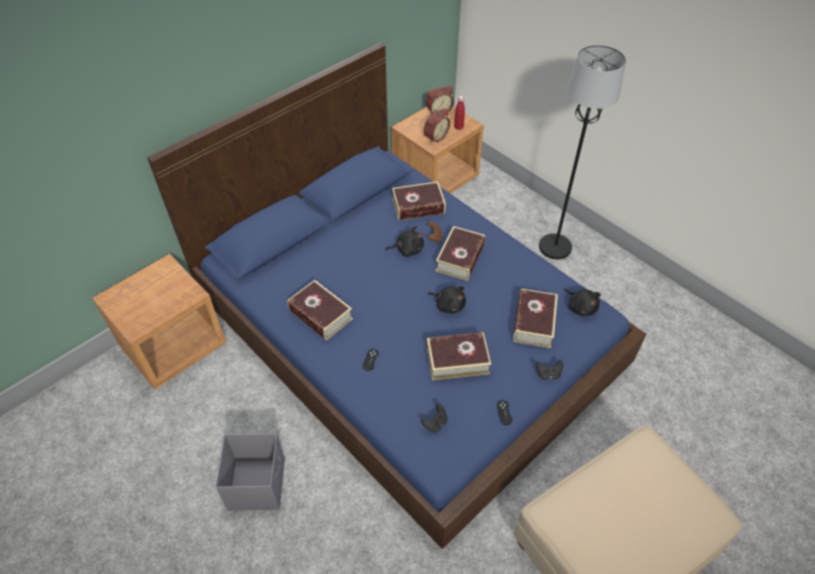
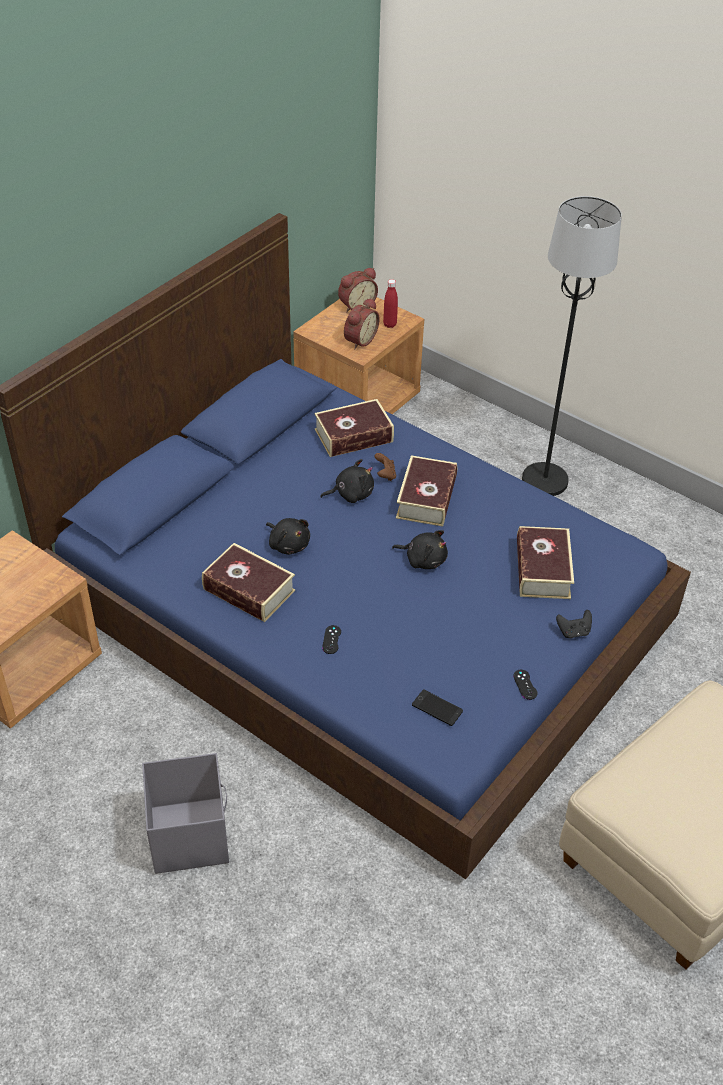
camera: 10 degrees left, 5 degrees down
(435, 423) = (437, 708): black game controller -> phone
(457, 360) = (450, 627): book -> none
(581, 307) = (601, 544): black plush toy -> black plush toy (288, 544)

